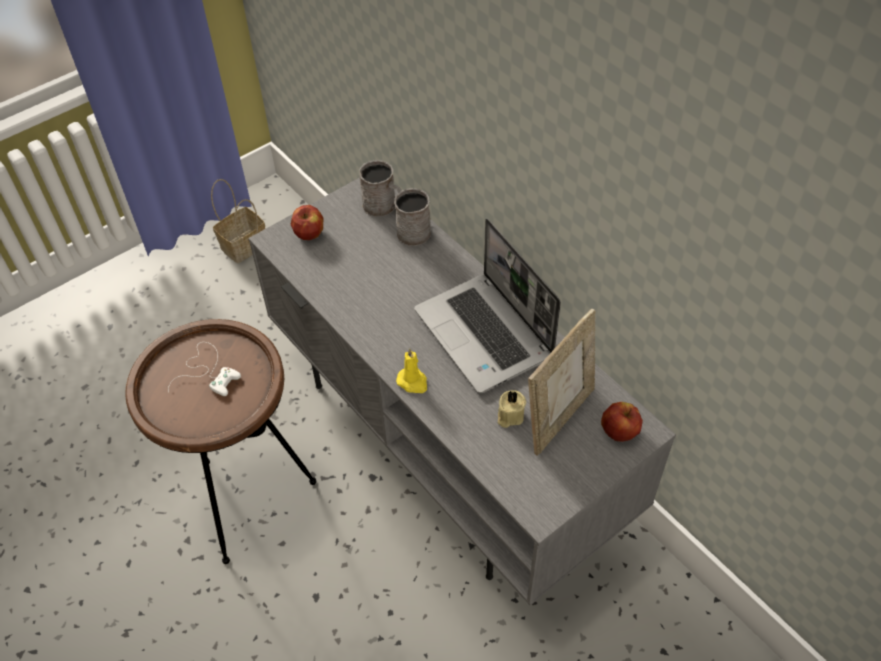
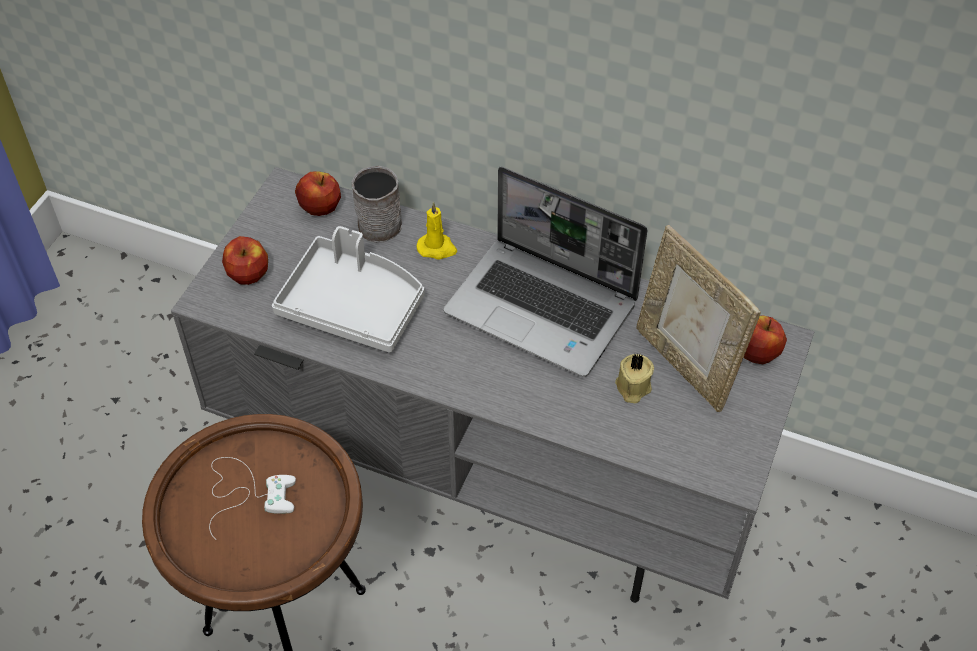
camera: 30 degrees left, 0 degrees up
(243, 247) = (79, 342): basket -> none
(360, 280) = (353, 306): none -> grey tray
(383, 207) = (320, 207): grey mug -> apple
(413, 382) = (499, 397): yellow candle -> yellow candle (437, 248)
(559, 416) = (685, 365): picture frame -> picture frame turned 135 degrees clockwise

